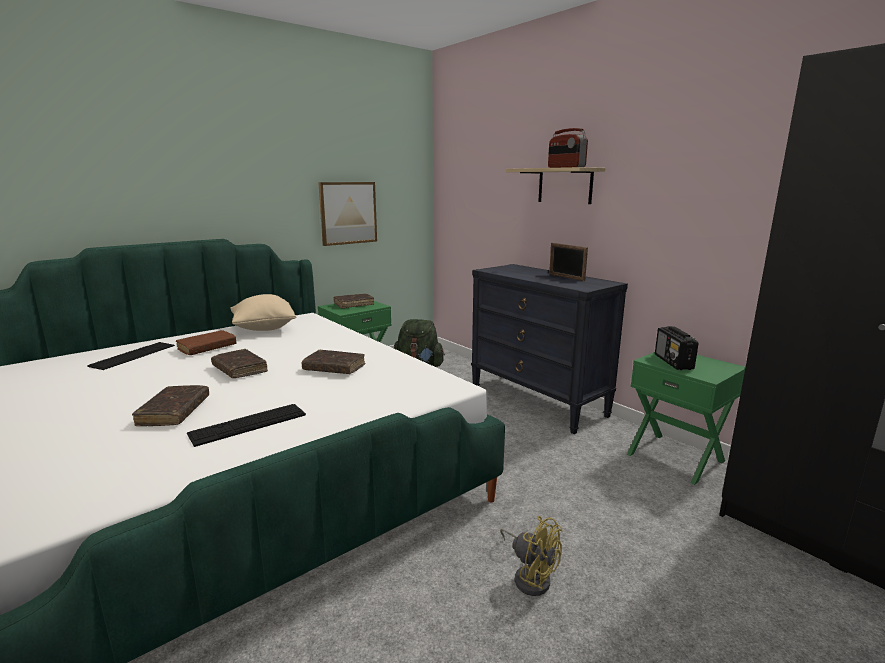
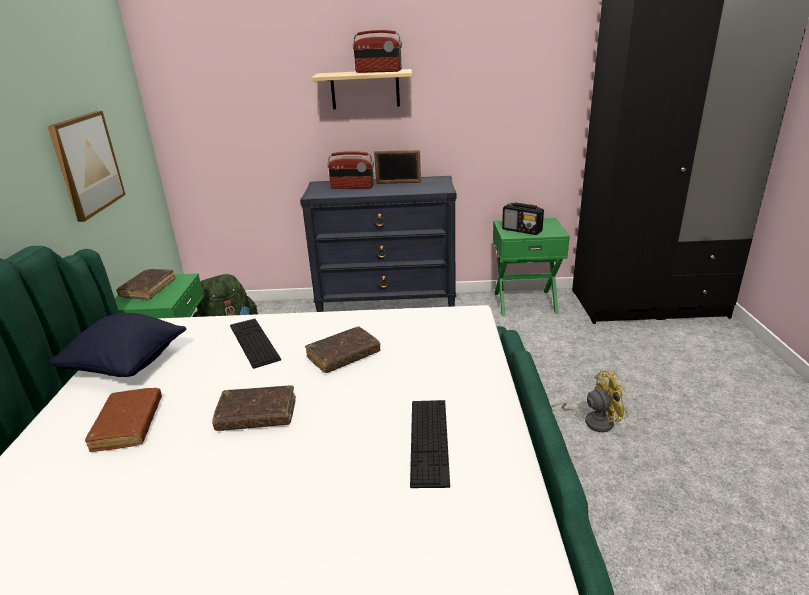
camera: 50 degrees left, 10 degrees up
(133, 355) = (40, 501): keyboard -> keyboard (254, 342)
(174, 412) = (334, 489): brown book -> none
(264, 329) = (127, 366): beige pillow -> black pillow
(525, 272) = (352, 187): none -> radio

